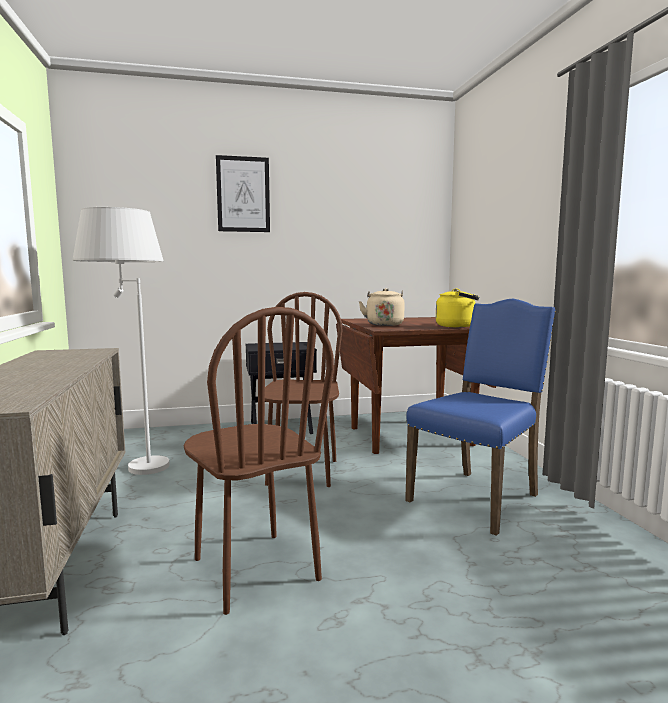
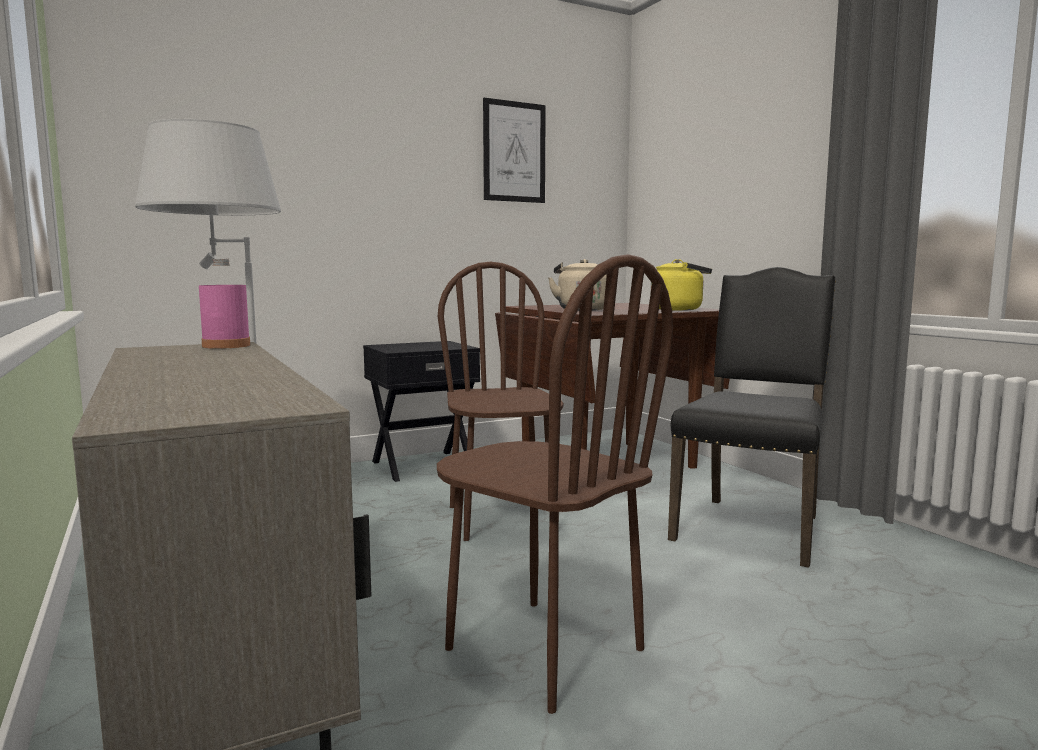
camera: 15 degrees left, 0 degrees up
(93, 351) = (226, 346): none -> pink bottle
(243, 194) = (357, 122): picture -> picture (514, 152)
(477, 498) = (751, 527): blue chair -> black chair

